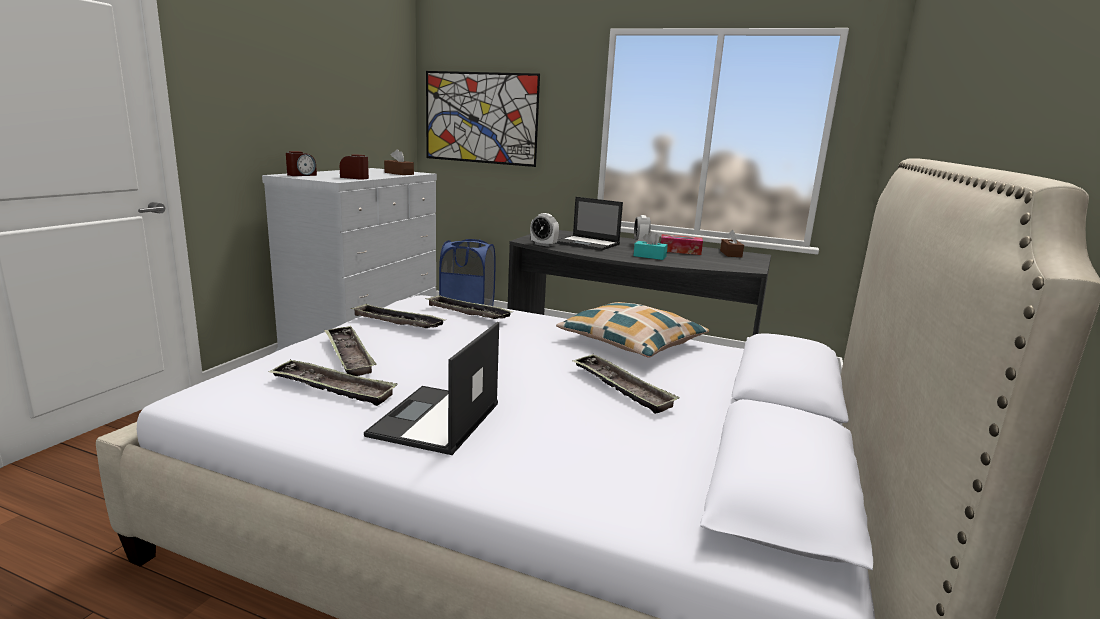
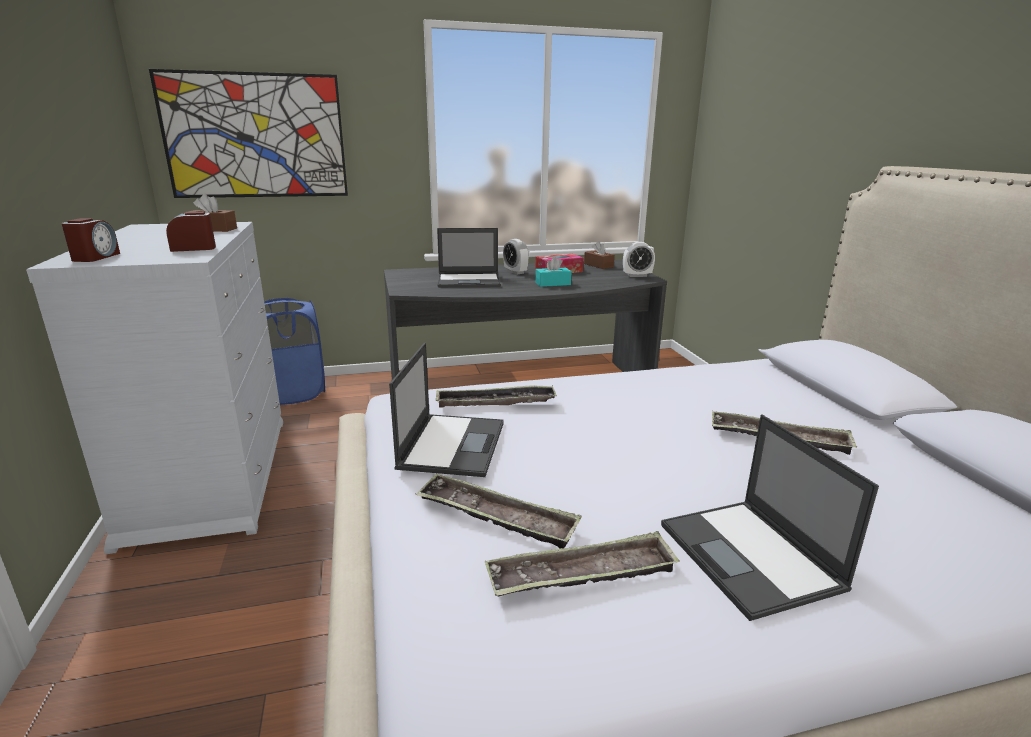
camera: 35 degrees left, 5 degrees up
(397, 322) = (452, 444): tray -> laptop
(543, 245) = (434, 292): alarm clock -> alarm clock (637, 275)
(632, 343) = (682, 384): pillow -> none

